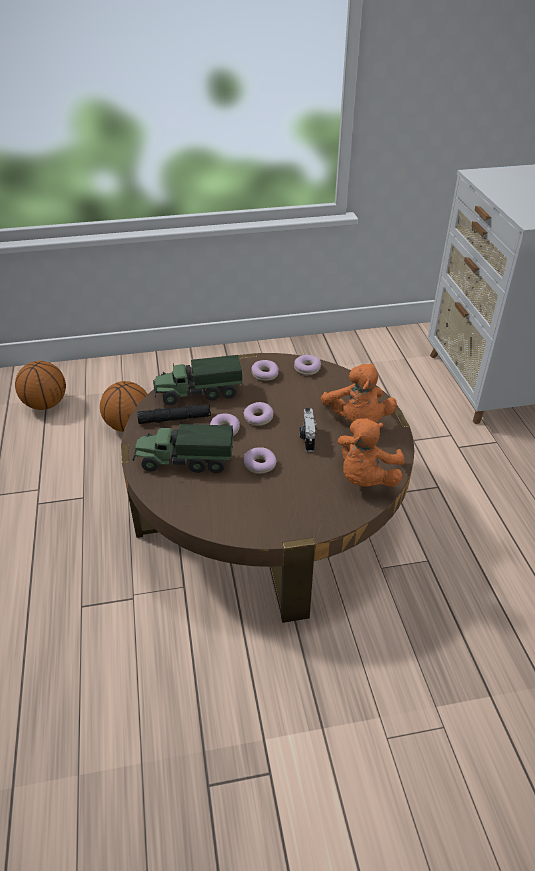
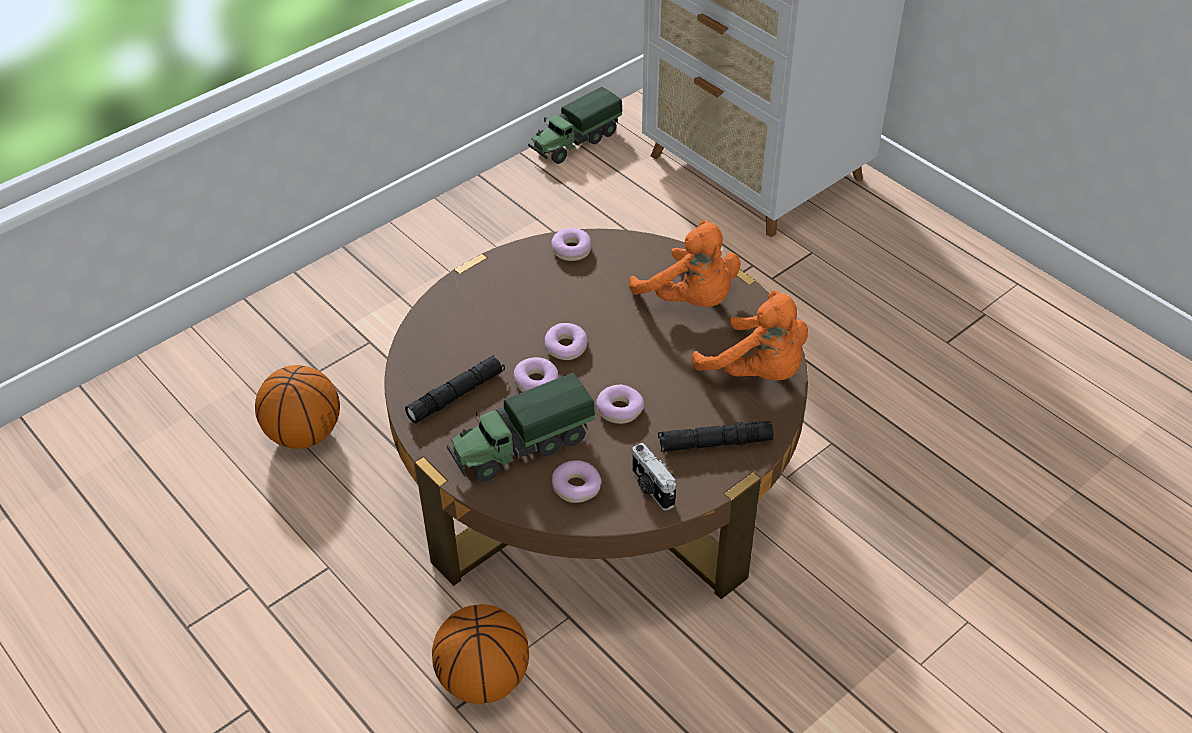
camera: 30 degrees left, 5 degrees up
(46, 404) = (138, 456): basketball -> basketball (483, 679)
(198, 393) = (455, 345): toy truck -> toy truck (575, 142)
(265, 374) = (522, 280): donut -> donut (576, 487)
(302, 509) = (714, 443): none -> black flashlight
(307, 438) = (649, 349): camera -> camera (651, 488)
(365, 478) = (757, 371): orange plush toy -> orange plush toy turned 45 degrees counterclockwise

